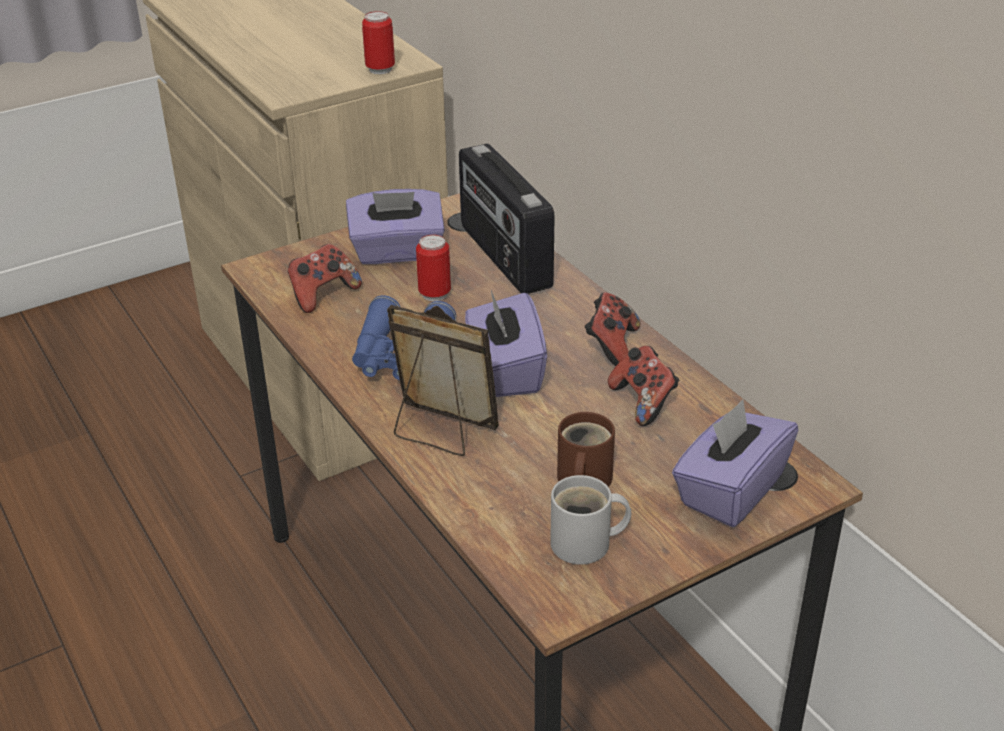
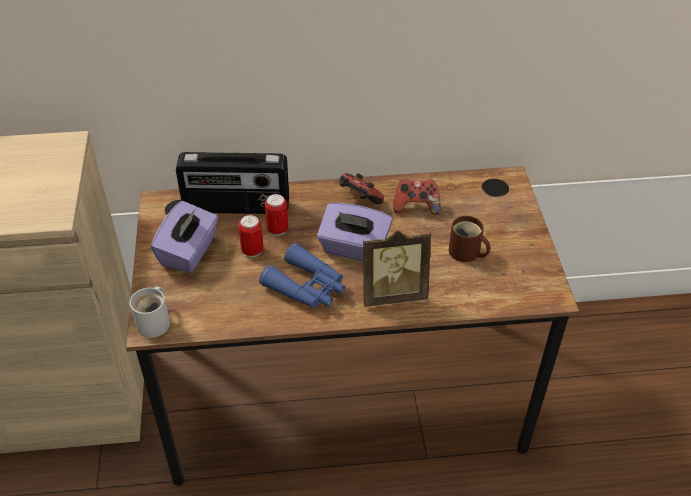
camera: 65 degrees left, 10 degrees up
(323, 295) = (211, 303): game controller -> none
(380, 69) = (63, 159): can -> can (277, 229)
(440, 432) = (393, 293): picture frame -> picture frame turned 150 degrees counterclockwise
(586, 544) = (515, 269): white mug -> white mug (155, 322)
(730, 491) = (502, 205): purple tissue box -> none

